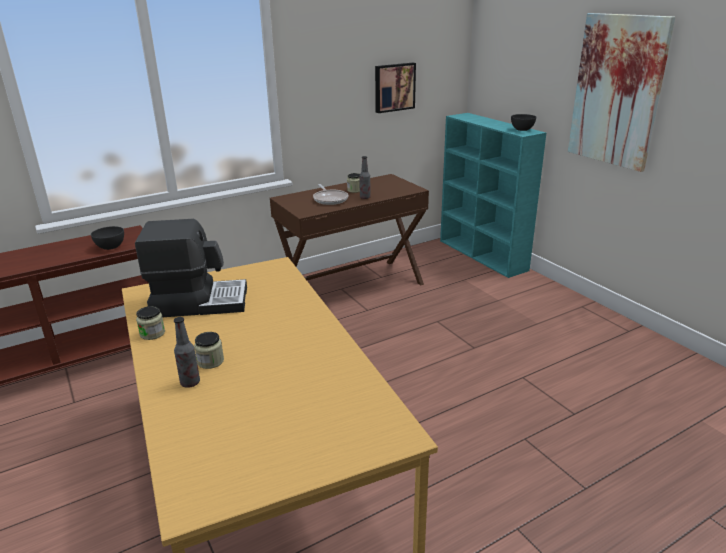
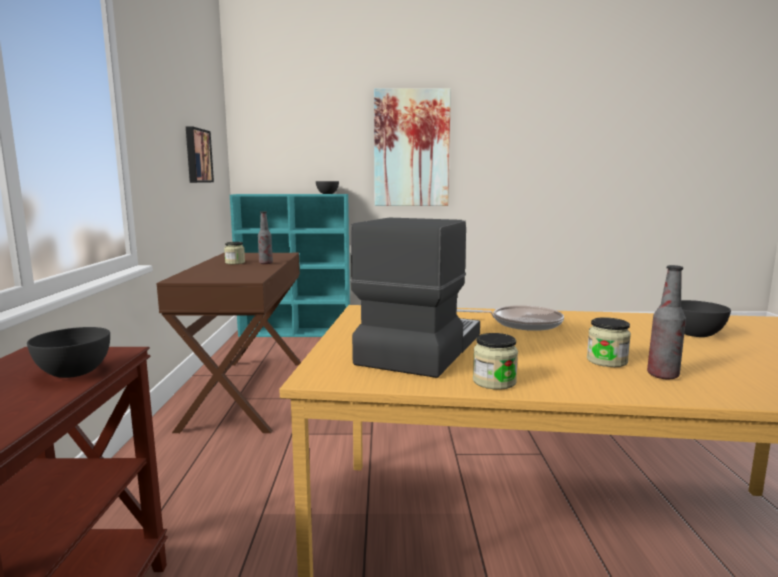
camera: 60 degrees left, 15 degrees down
(309, 392) = (694, 334): none -> grey bowl
(330, 199) = (236, 270): frying pan -> frying pan (522, 323)

